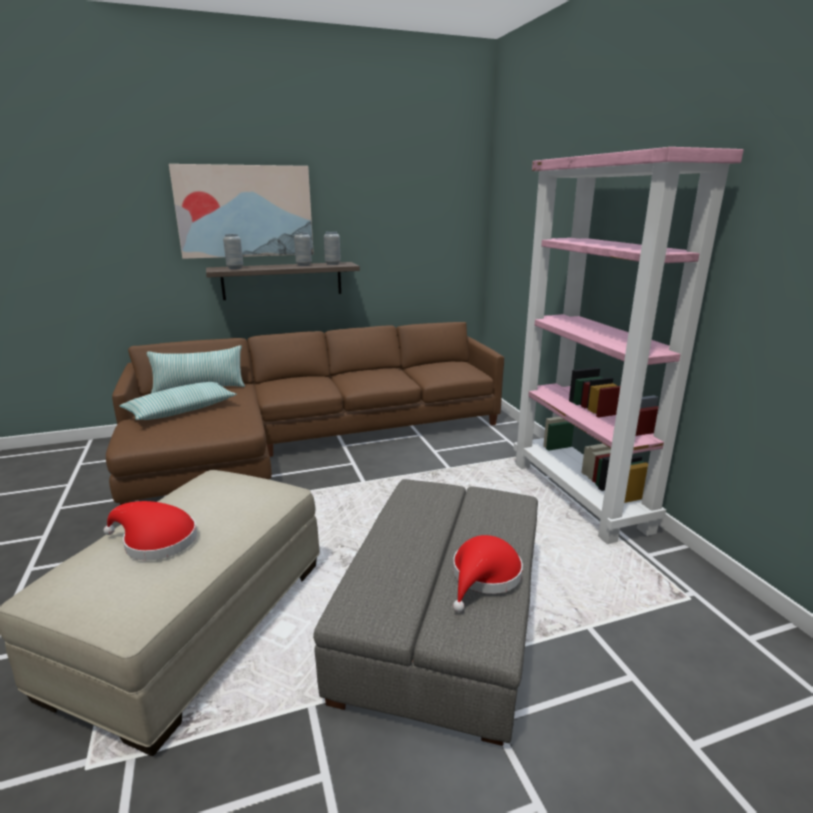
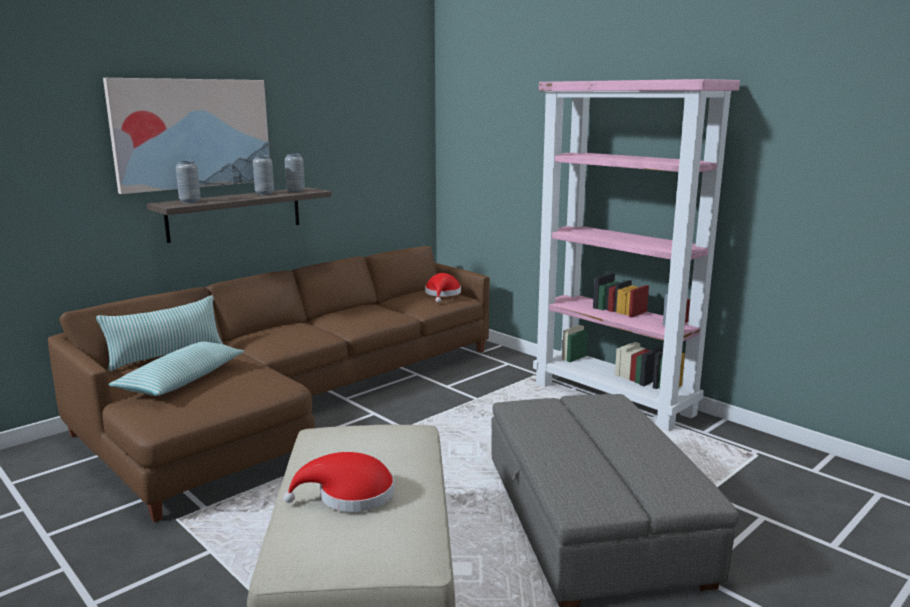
camera: 25 degrees left, 5 degrees down
(484, 577) = (654, 456): red hat -> red hat (442, 294)

